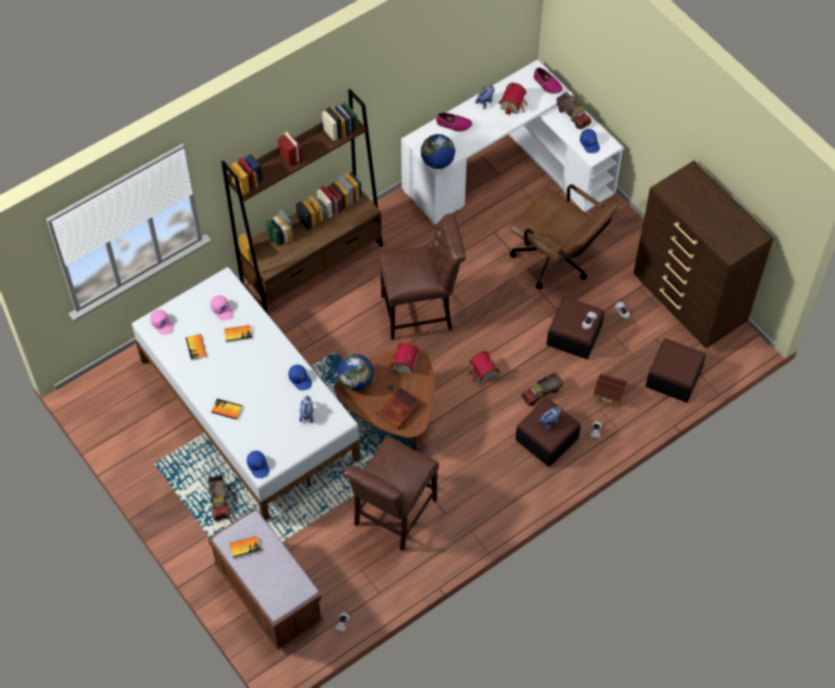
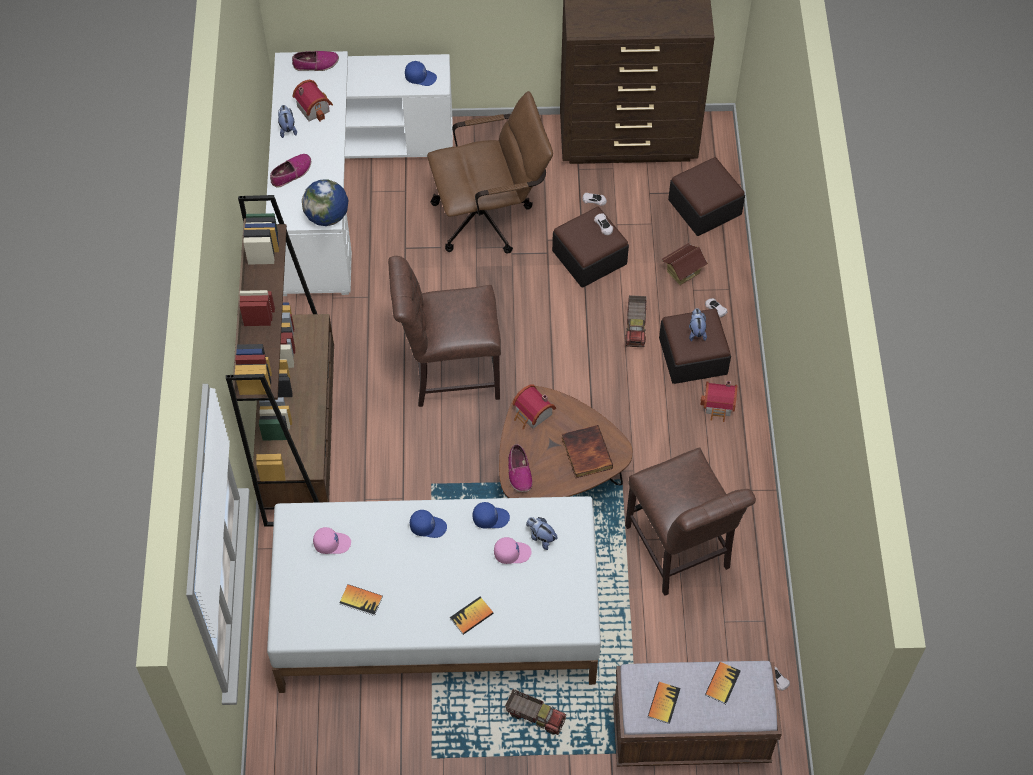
camera: 55 degrees left, 0 degrees up
(162, 324) = (299, 617): pink cap -> pink cap (512, 552)
(238, 334) = (378, 545): book -> book (722, 683)
(258, 466) = (572, 626): blue cap -> blue cap (428, 526)
(356, 381) = (519, 472): globe -> shoe
(421, 312) = (449, 373): brown chair -> brown chair turned 120 degrees counterclockwise
(482, 373) = (570, 364): toy house -> toy house (719, 406)
(573, 116) = (372, 69): toy truck -> none

